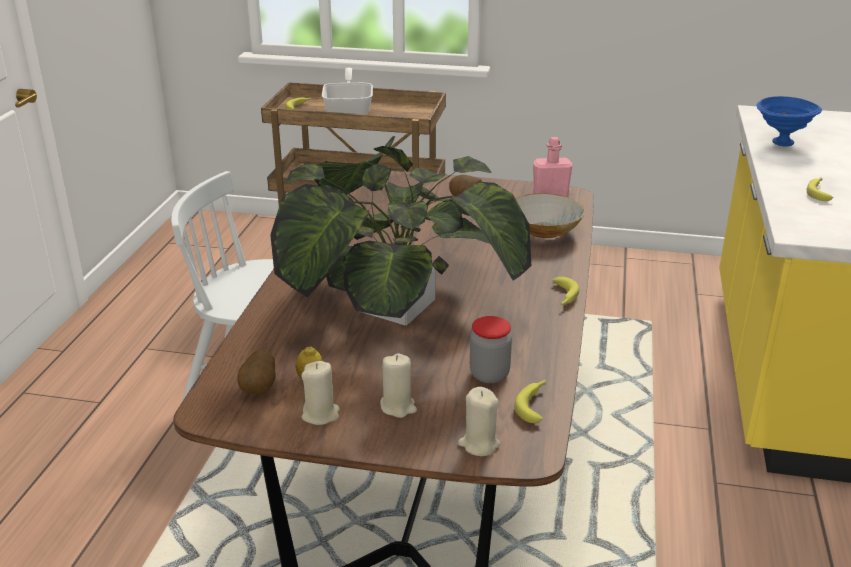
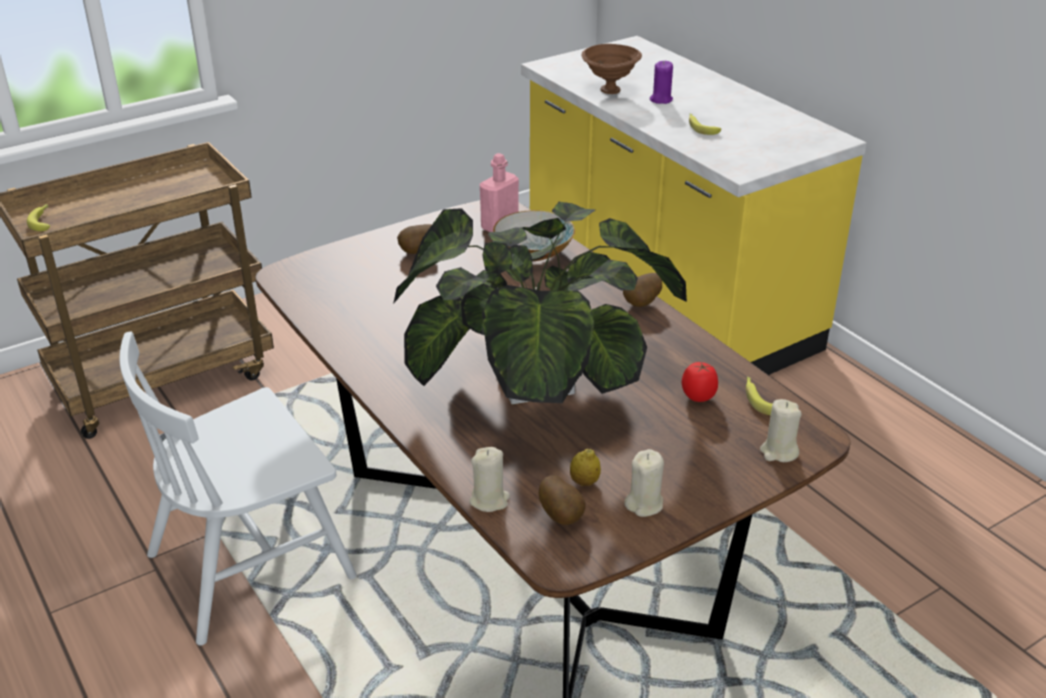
camera: 45 degrees left, 5 degrees up
(349, 110) = (115, 203): frying pan -> none
(398, 407) = (684, 461): beige candle -> beige candle (489, 500)
(489, 374) = (698, 396): jar -> tomato
(563, 297) = (642, 304): banana -> potato
(781, 143) = (610, 91): blue bowl -> brown bowl
(819, 162) = (661, 99): none -> purple candle

